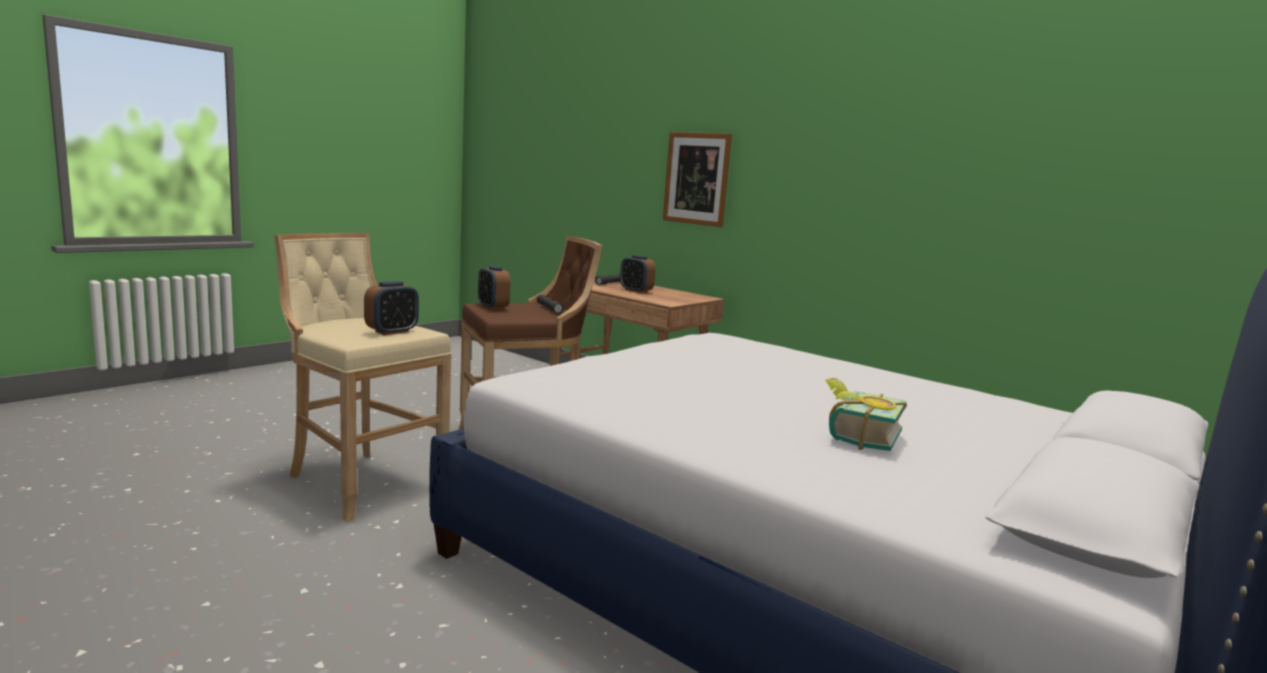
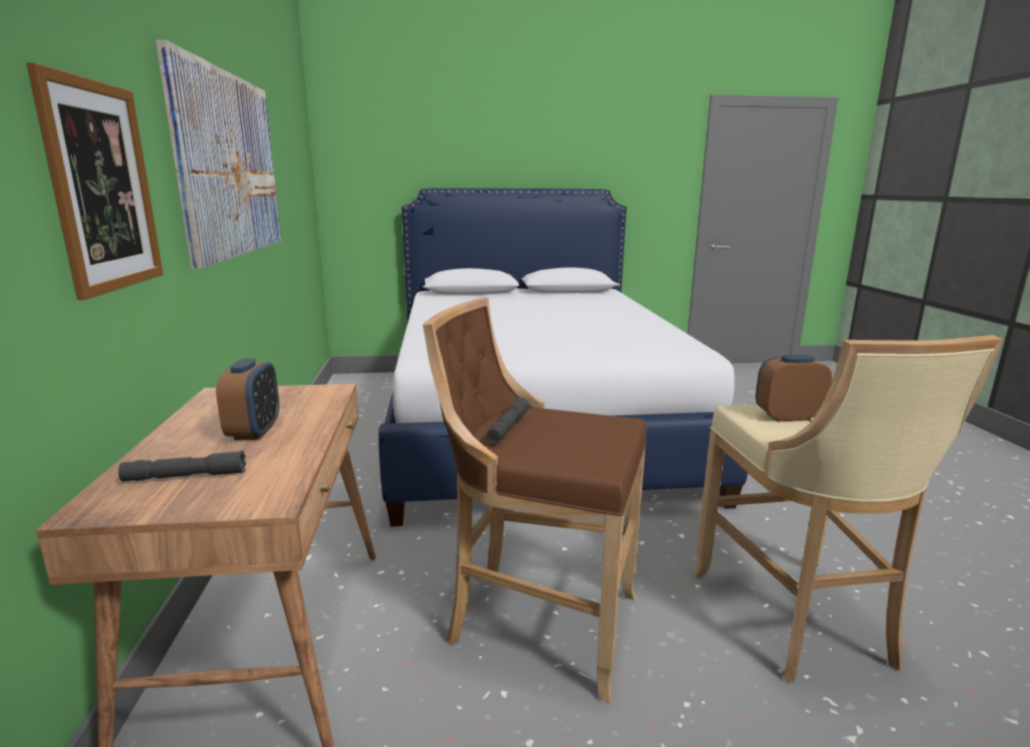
camera: 135 degrees left, 5 degrees up
(493, 307) = (589, 453): alarm clock -> none
(855, 436) = (569, 307): book -> none
(863, 174) = (229, 165): none -> picture

